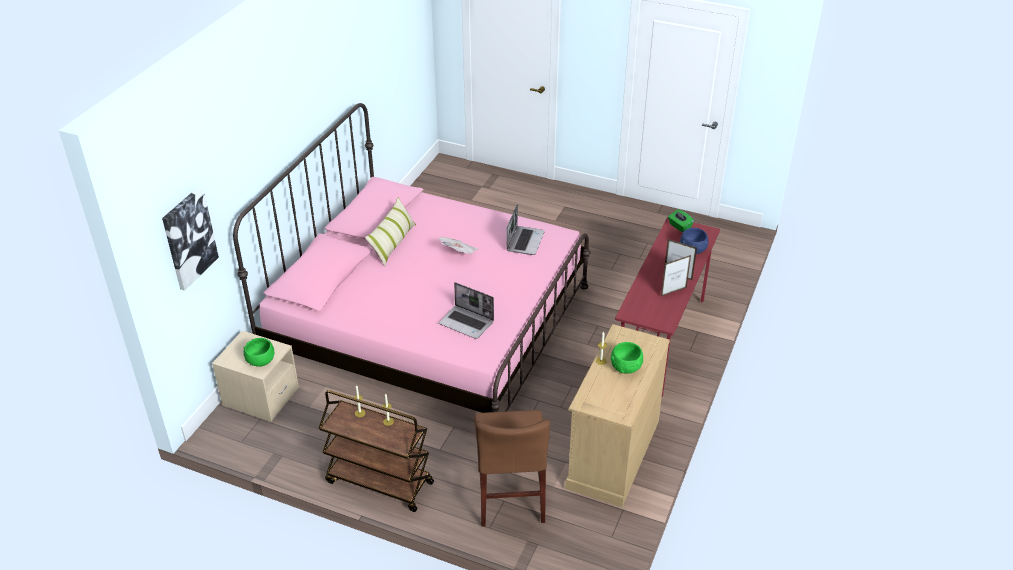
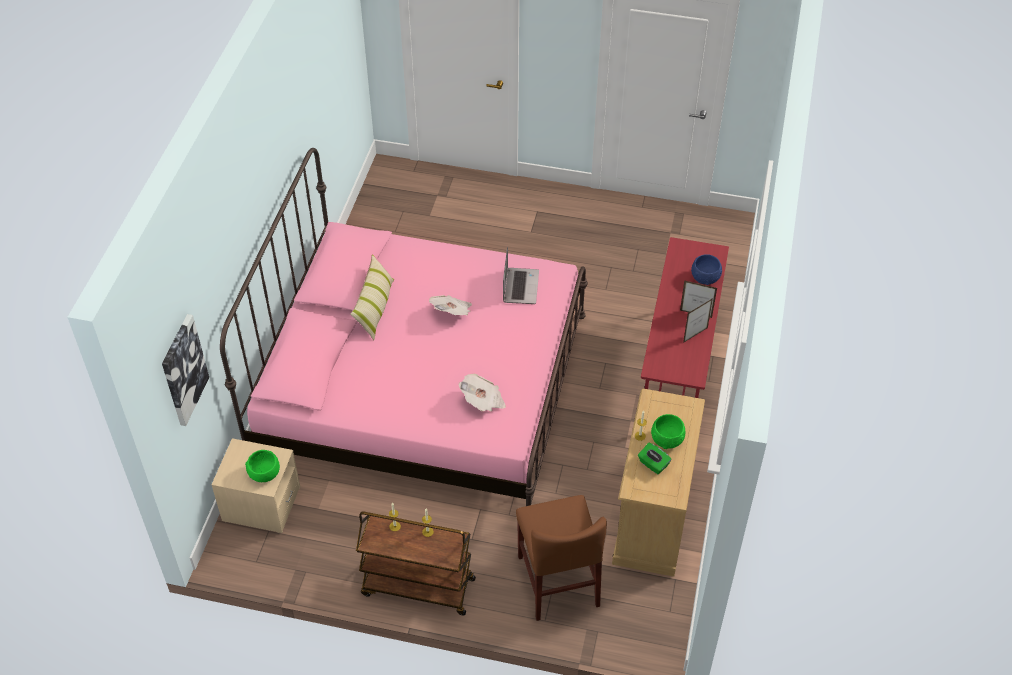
camera: 10 degrees left, 10 degrees up
(467, 323) = (483, 401): laptop -> newspaper
(679, 226) = (685, 249): green tissue box -> green tissue box (653, 464)

